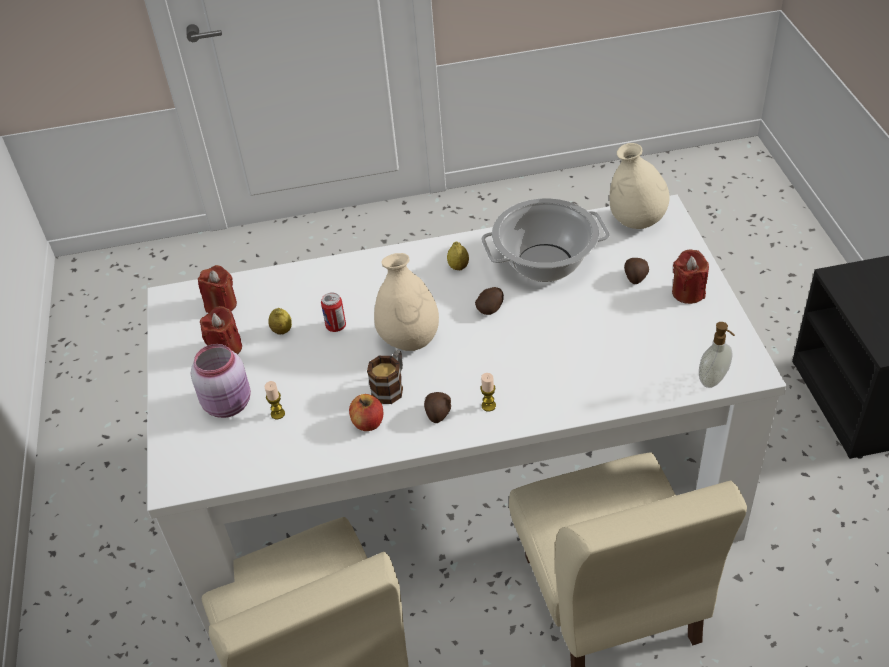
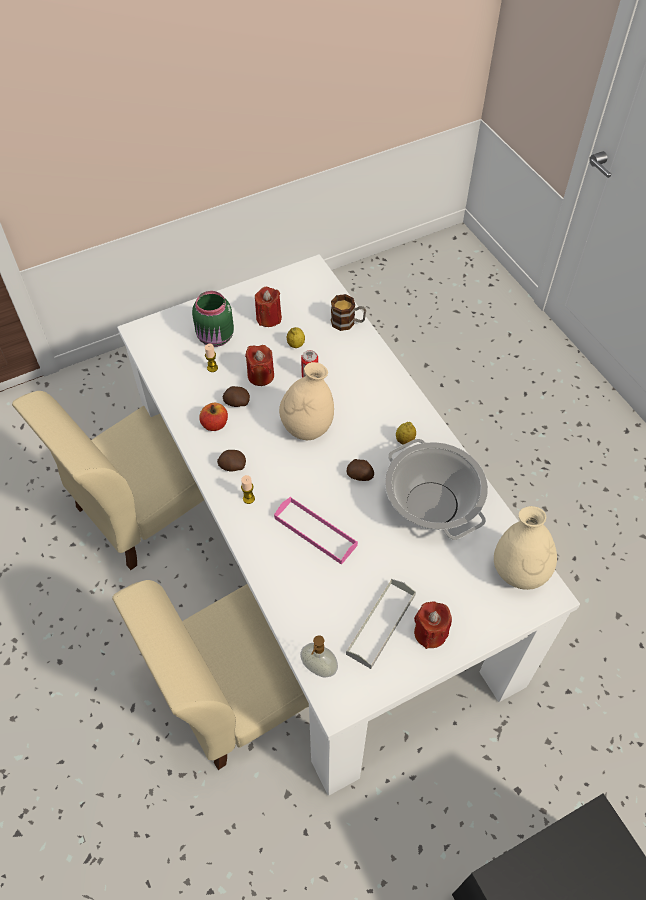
camera: 70 degrees right, 10 degrees up
(221, 305) = (313, 300): red candle -> red candle (260, 375)
(229, 404) = (216, 338): pink jar -> green jar
(390, 387) = (254, 428): mug -> mug (347, 322)
(550, 356) = (315, 532): none -> pink tray
(635, 278) = (436, 583): potato -> potato (236, 403)
(672, 325) = (381, 624): none -> grey tray

